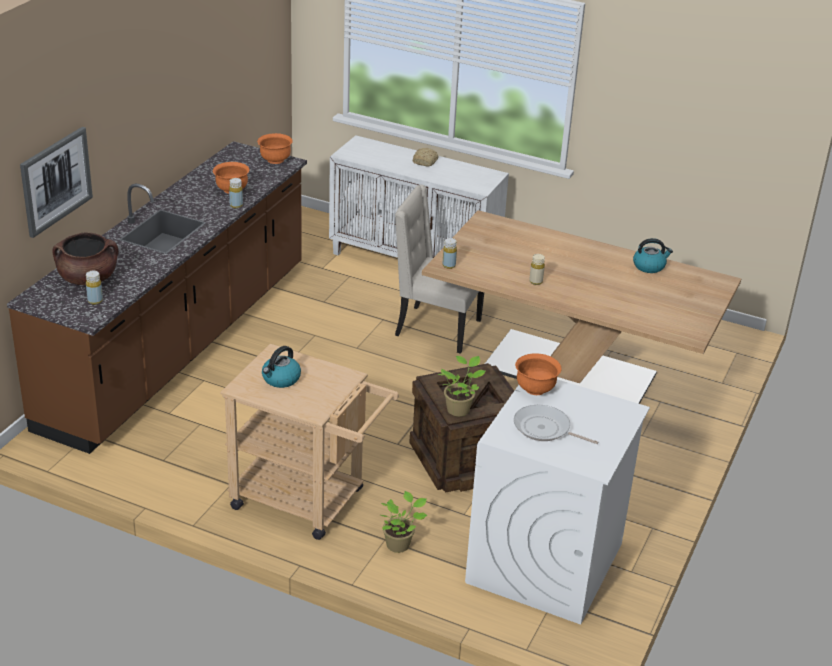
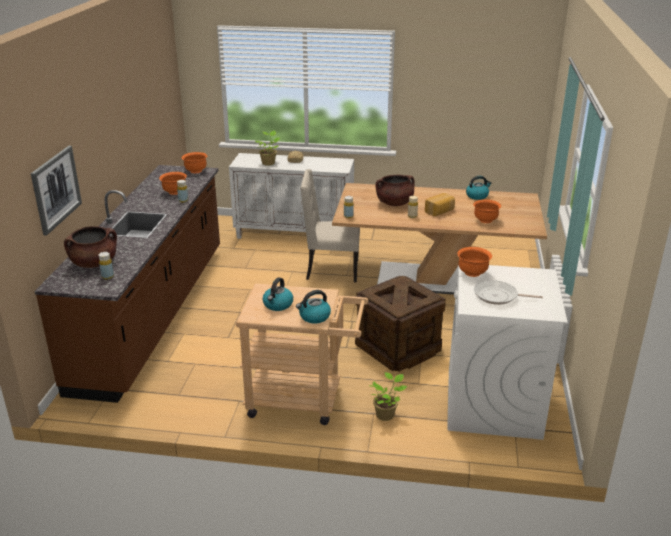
camera: 15 degrees left, 5 degrees down
(314, 405) = (314, 317): none -> kettle
(459, 409) = (400, 307): potted plant -> potted plant (268, 163)
(524, 256) = (394, 203): none -> brown cooking pot
(579, 281) = (440, 211): none -> bread
(633, 308) = (485, 220): none -> orange bowl

